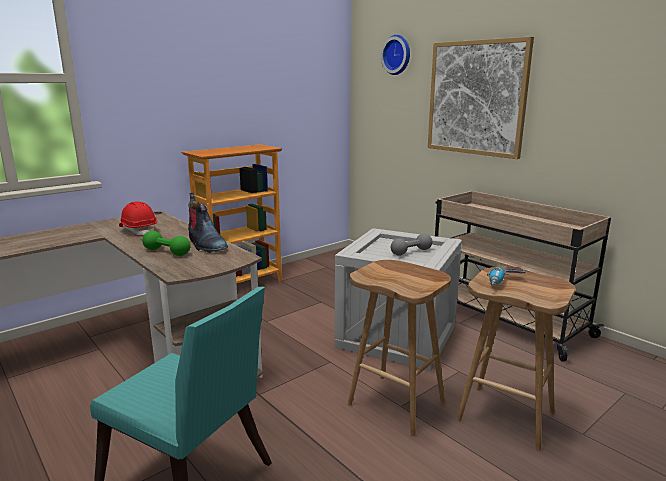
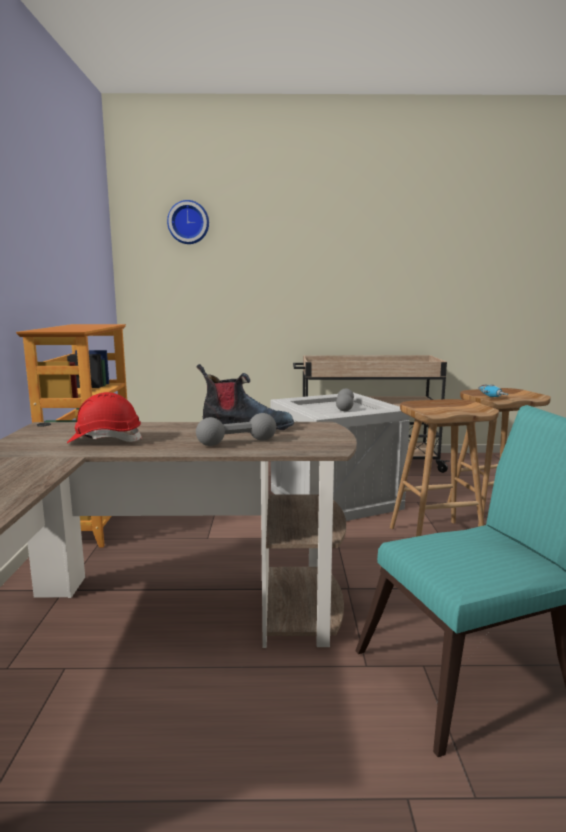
camera: 50 degrees left, 5 degrees down
(167, 252) = (237, 442): green dumbbell -> grey dumbbell
(476, 98) = (293, 267): picture -> none

